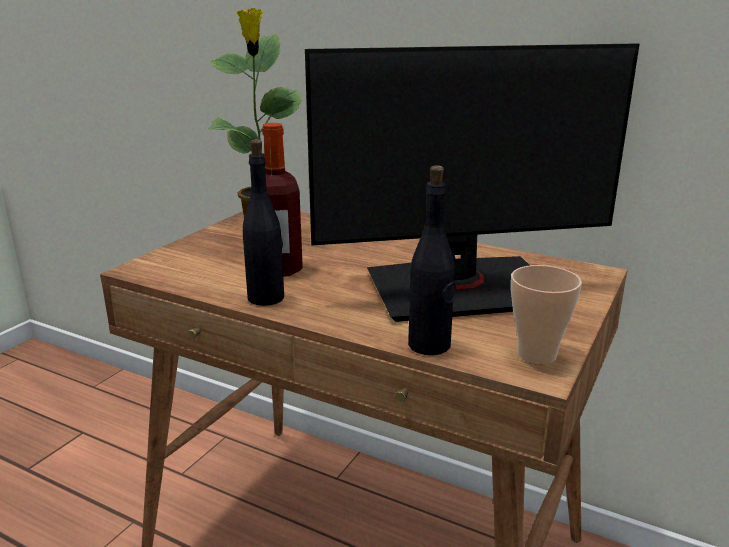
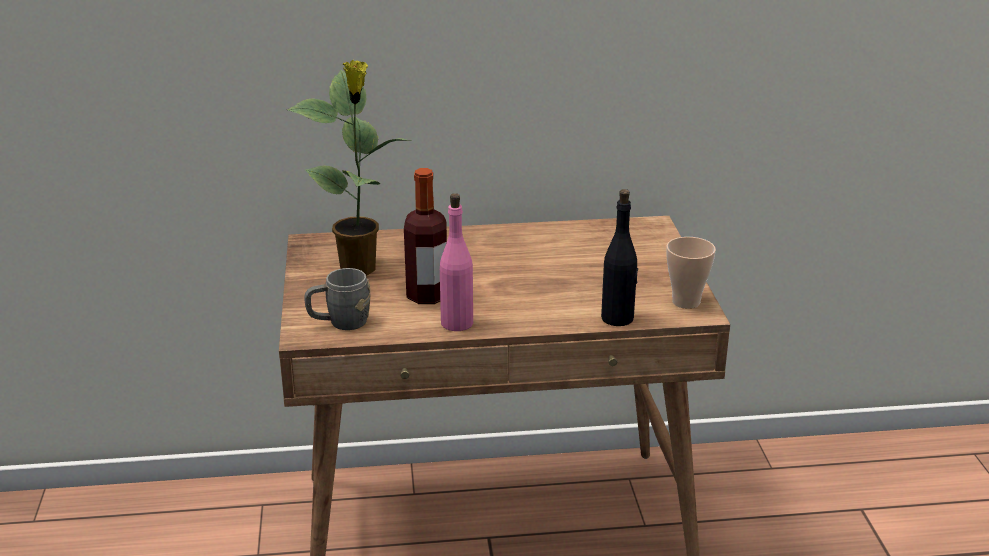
camera: 35 degrees left, 5 degrees up
(177, 268) = (339, 323): none -> grey mug
(266, 298) = (457, 323): black bottle -> pink bottle
(460, 288) = (581, 268): monitor -> none

